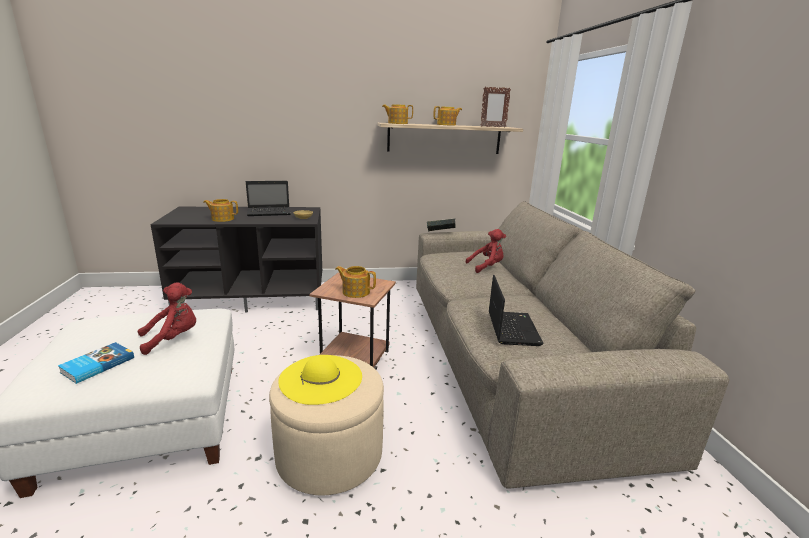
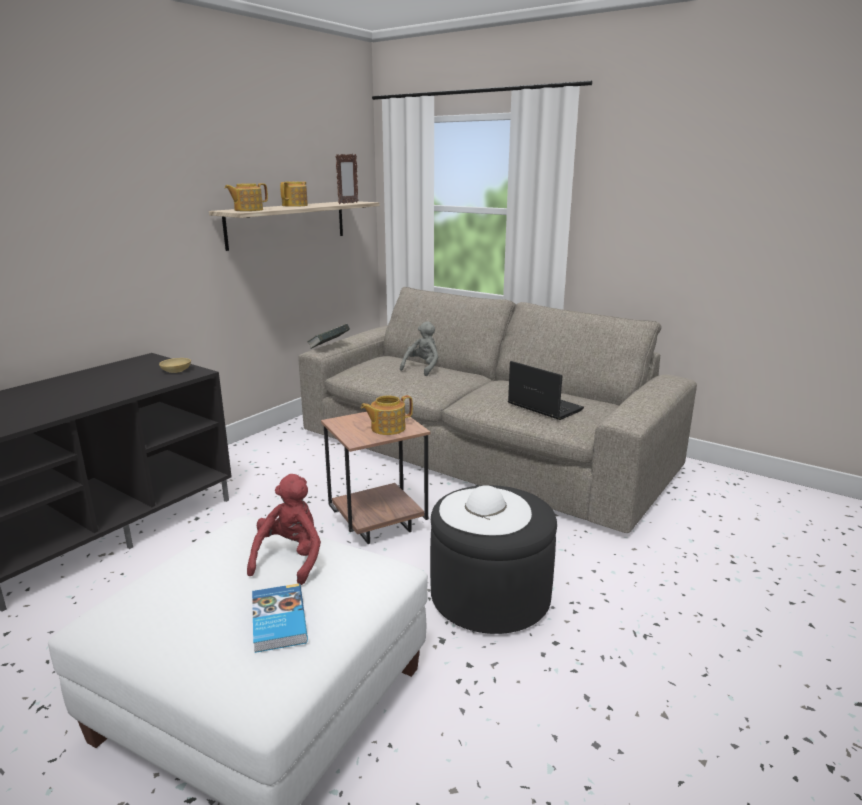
camera: 45 degrees left, 0 degrees up
(222, 219) = (58, 407): teapot -> none
(270, 212) = (104, 378): laptop -> none
(321, 378) = (485, 511): yellow hat -> white hat
(329, 454) = (490, 597): beige ottoman -> black ottoman
(486, 267) = (422, 368): red plush toy -> grey plush toy

